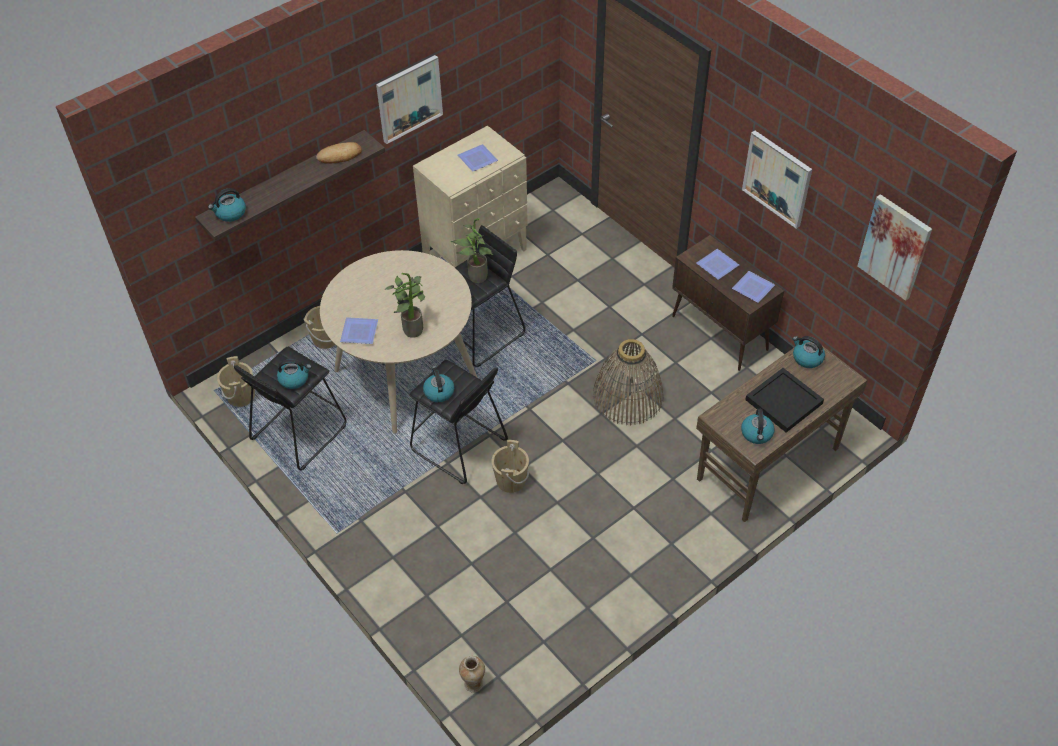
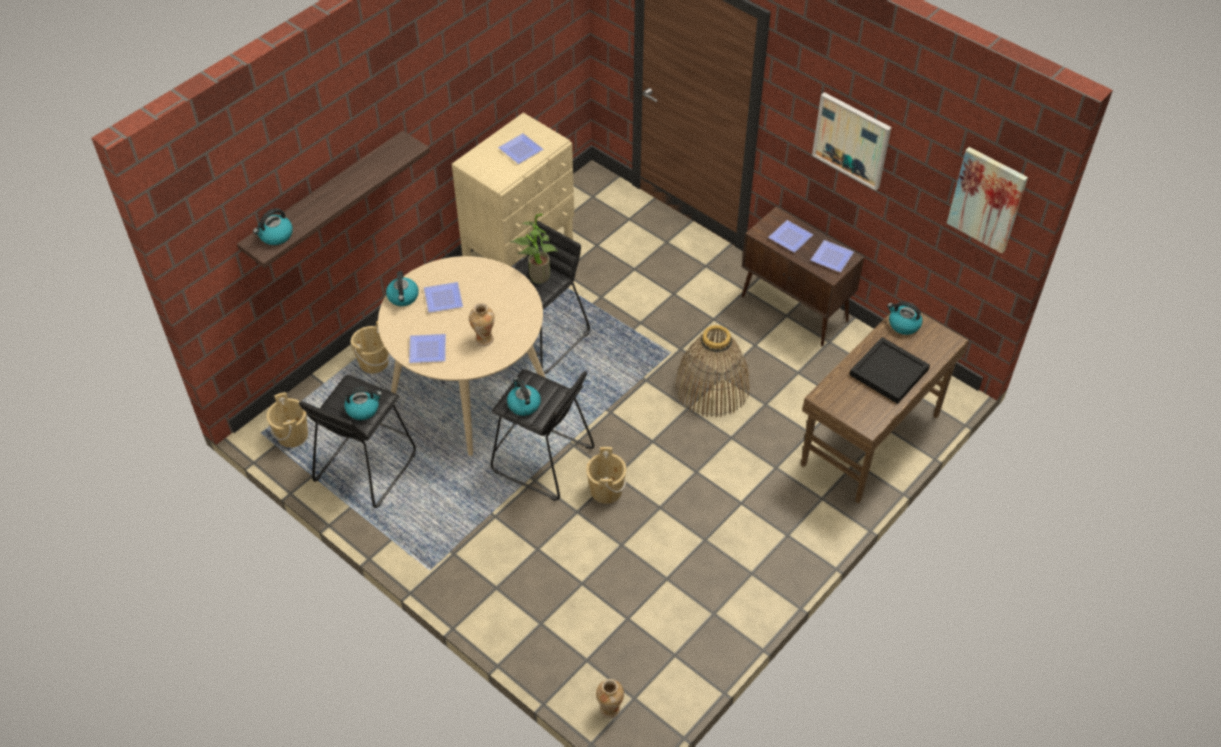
camera: 10 degrees left, 0 degrees up
(340, 156) = (382, 161): bread -> none
(382, 286) = (442, 298): none -> plate
(409, 98) = (445, 91): picture -> none
(412, 328) = (484, 339): potted plant -> vase
(757, 434) = (868, 409): kettle -> kettle (403, 297)

